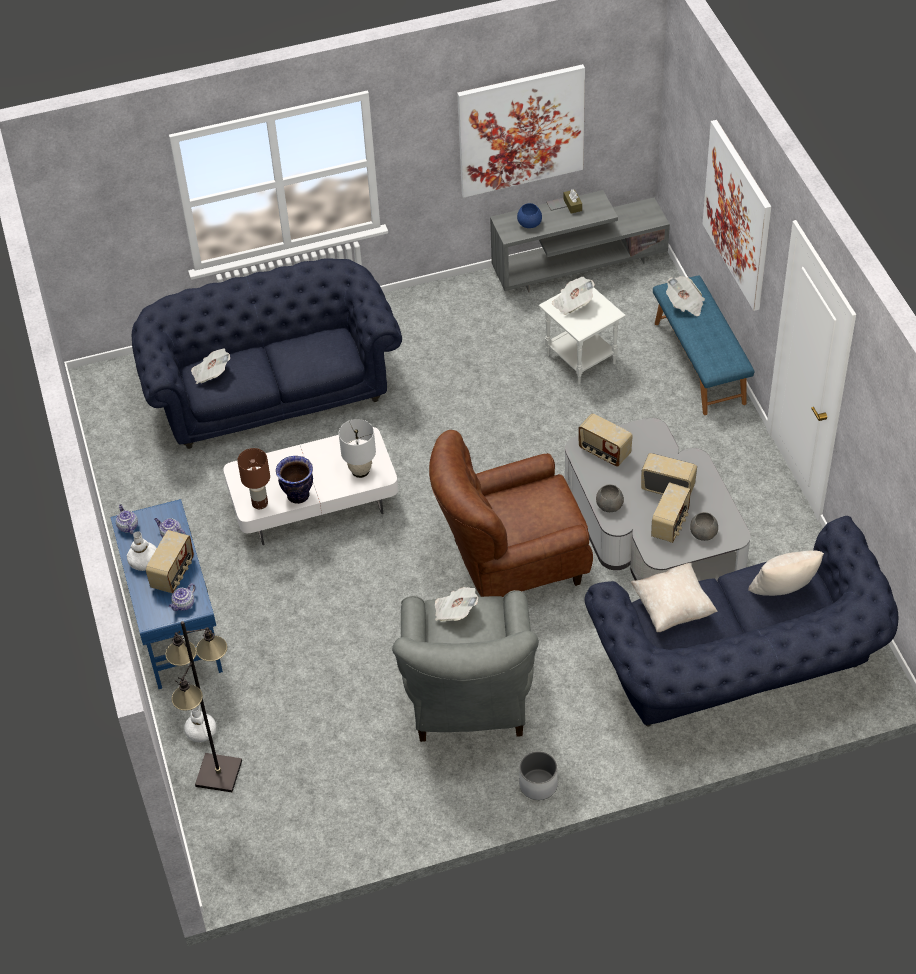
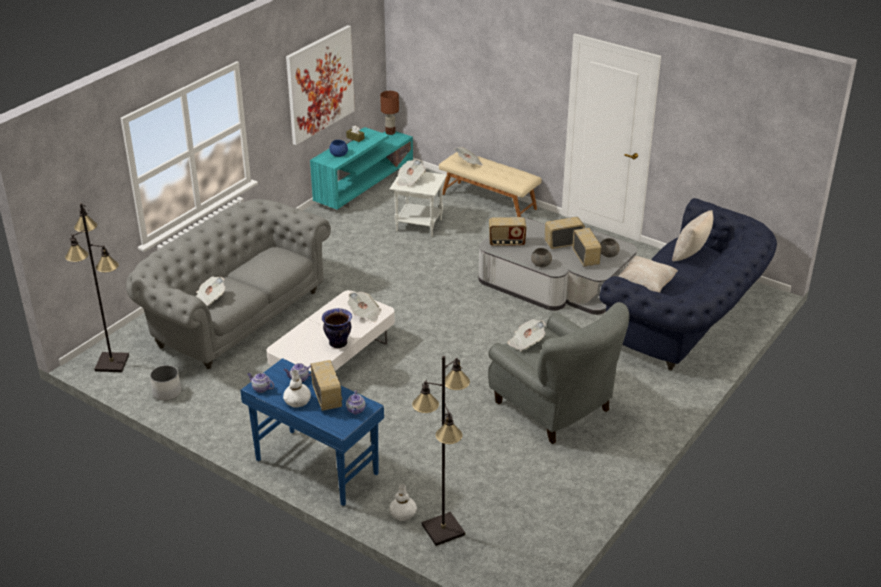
camera: 40 degrees left, 15 degrees down
(112, 391) = (112, 363): none -> black floor lamp
(259, 503) = (316, 358): brown table lamp -> brown table lamp (390, 133)
(271, 388) = (233, 315): blue sofa -> grey sofa
(360, 471) = (365, 314): white table lamp -> newspaper
(510, 563) = (496, 333): brown armchair -> none
(538, 784) = (648, 428): white planter -> white planter (167, 392)
(580, 264) = (365, 185): grey tv stand -> turquoise tv stand
(700, 362) = (489, 201): blue bench -> beige bench
(738, 214) = (501, 74): picture -> none

